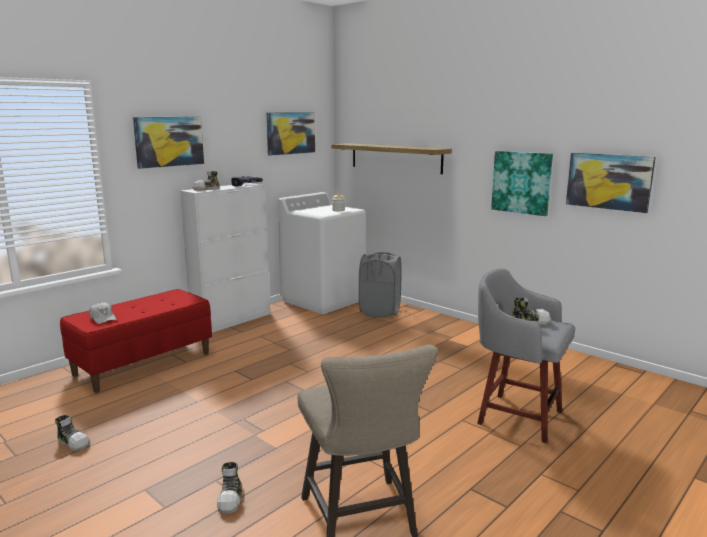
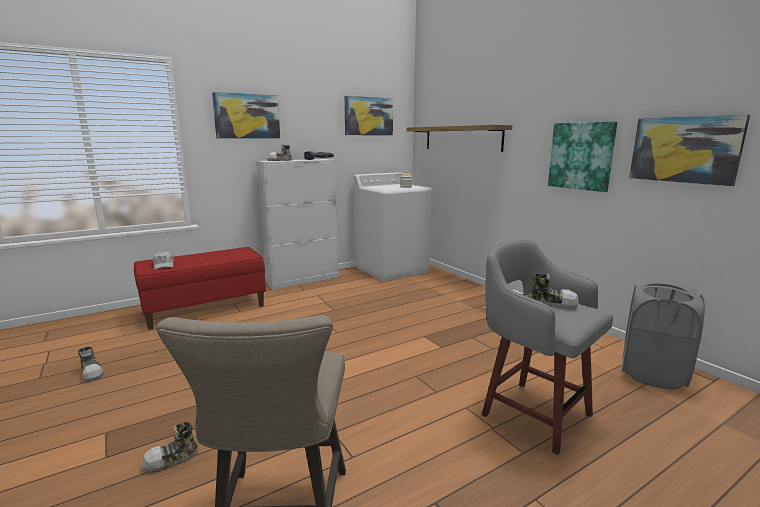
camera: 15 degrees right, 0 degrees up
(231, 498) = (172, 459): shoe -> shoe turned 45 degrees clockwise
(380, 311) = (437, 283): grey laundry basket -> grey laundry basket (652, 374)

